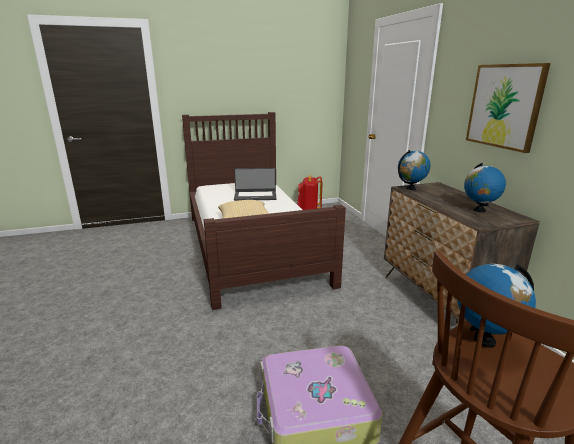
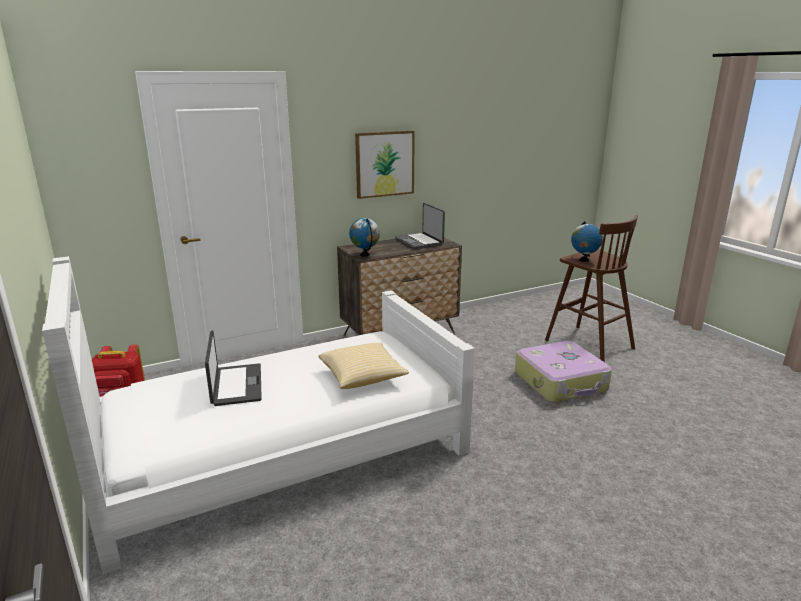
camera: 100 degrees left, 0 degrees up
(251, 246) = (281, 452): brown bed -> white bed
(479, 210) = (420, 242): globe -> laptop

